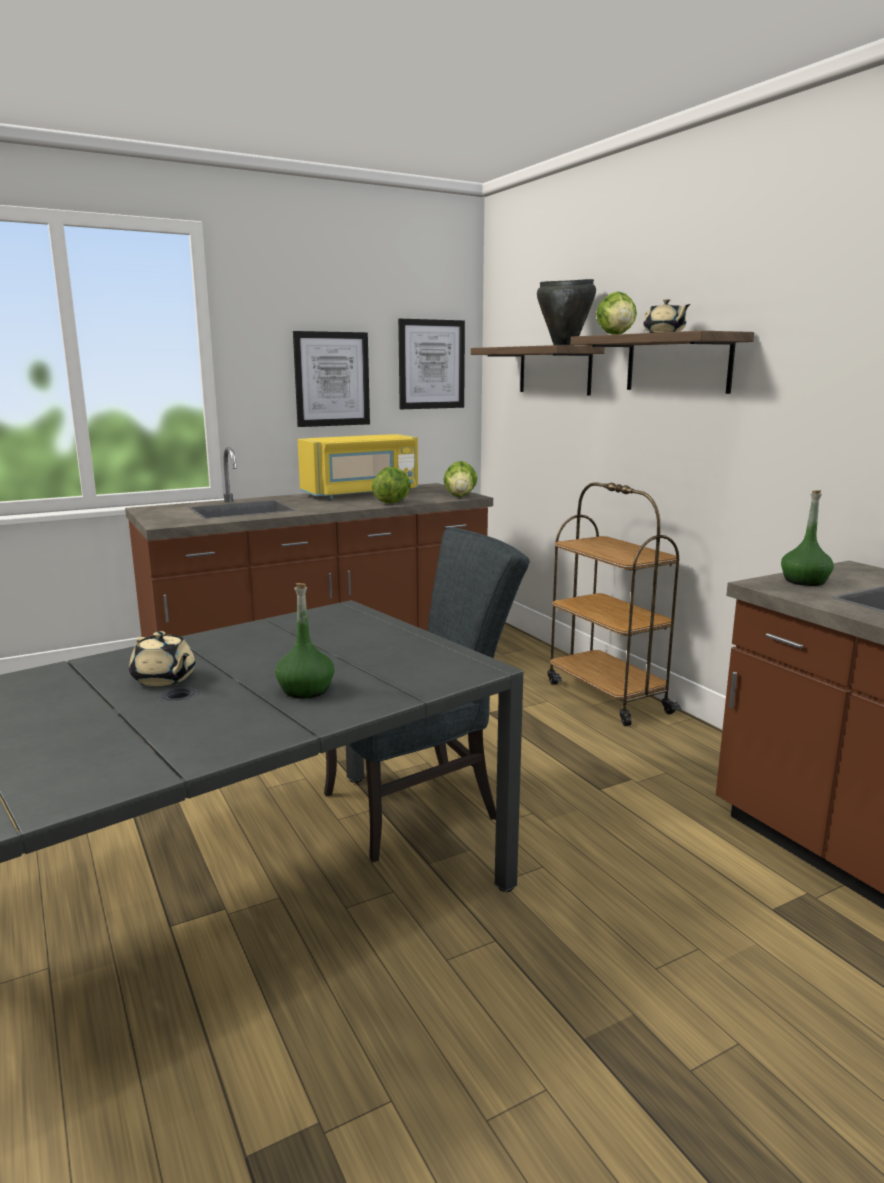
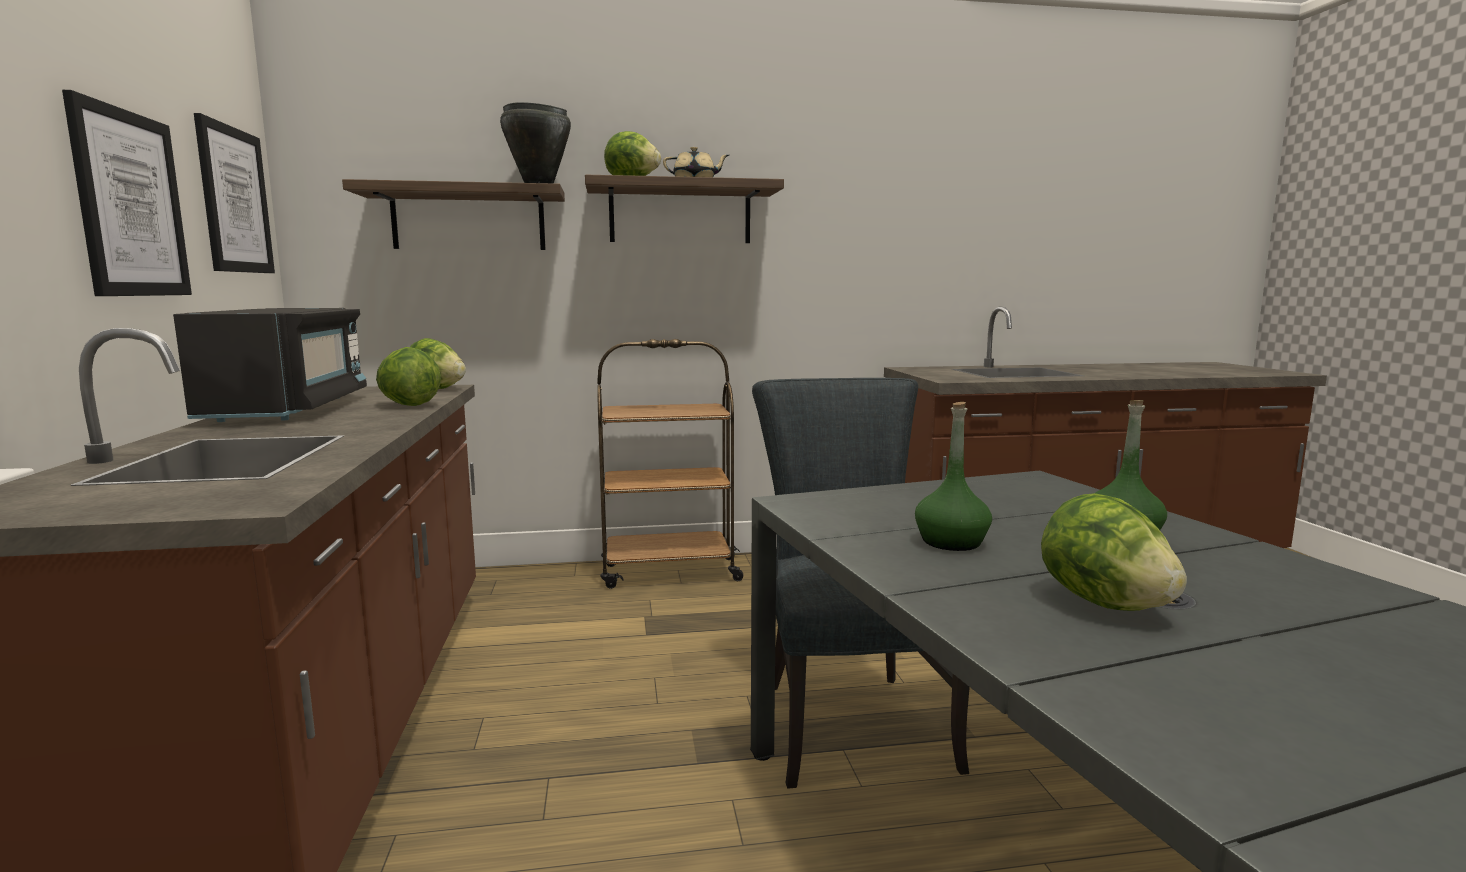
camera: 70 degrees left, 5 degrees down
(164, 679) = (1103, 603): beige teapot -> lettuce
(361, 493) = (289, 409): yellow microwave -> black microwave
(804, 581) = (943, 375): green bottle -> green bottle (951, 542)

